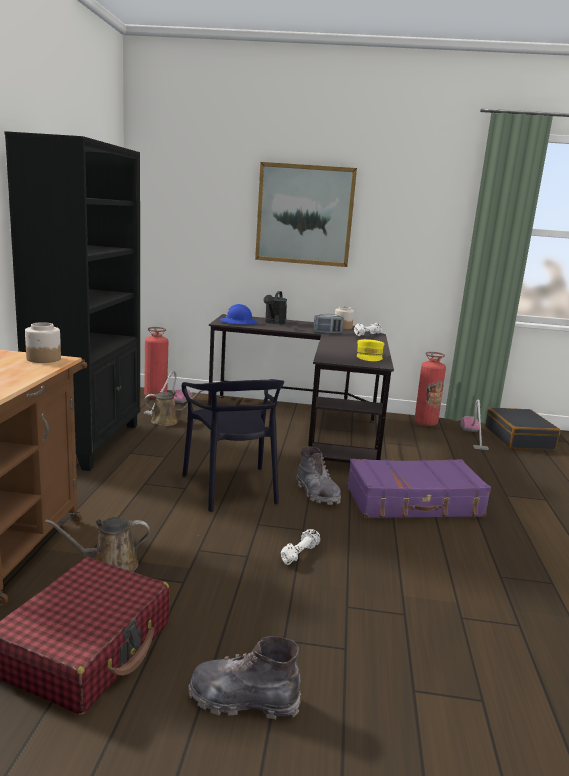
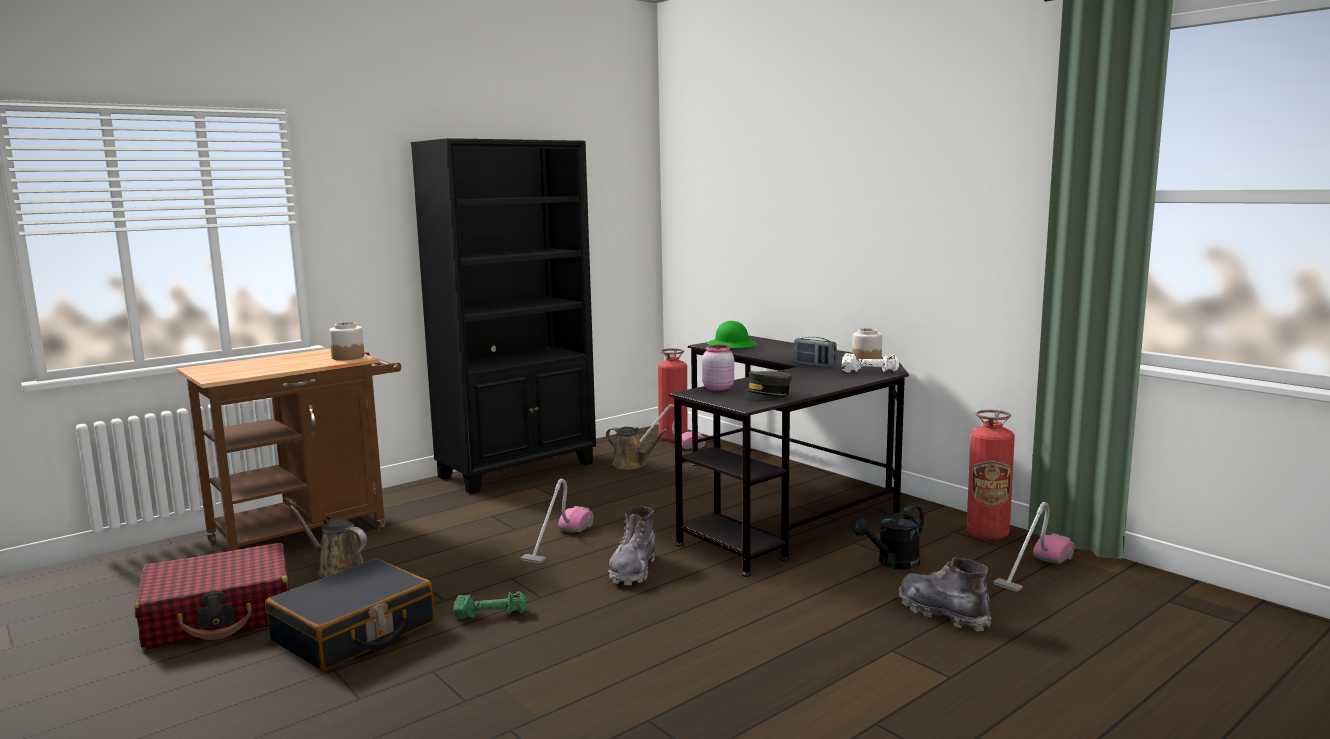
camera: 45 degrees right, 5 degrees down
(232, 488) = (558, 541): black chair -> vacuum cleaner
(238, 322) = (732, 345): blue hard hat -> green hard hat
(243, 700) = (228, 691): grey boot -> grey boot (942, 613)
(274, 322) = (780, 348): black watering can -> black watering can (893, 563)
(299, 554) = (491, 615): white dumbbell -> green dumbbell
(304, 215) = (832, 195): picture -> none
(329, 354) = (718, 388): none -> pink jar
(369, 356) = (766, 396): yellow cap -> grey cap
(414, 502) = (728, 614): purple suitcase -> none
(519, 438) = (1128, 592): black suitcase -> black suitcase (354, 632)

